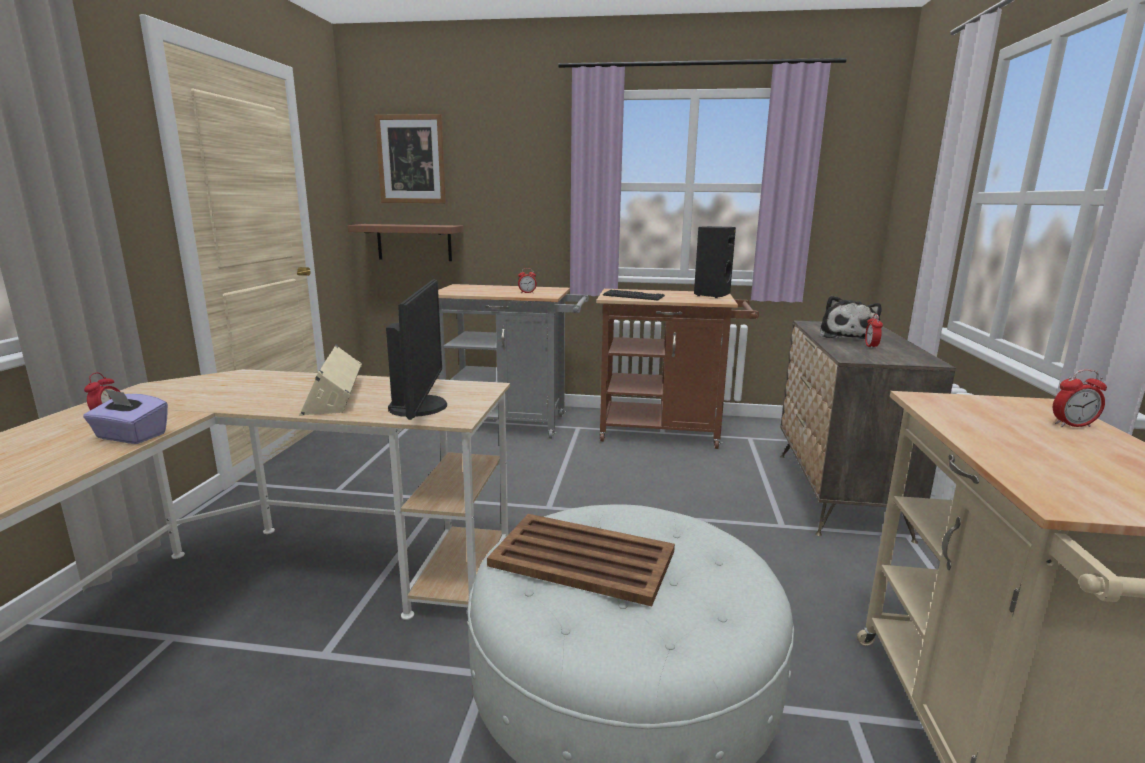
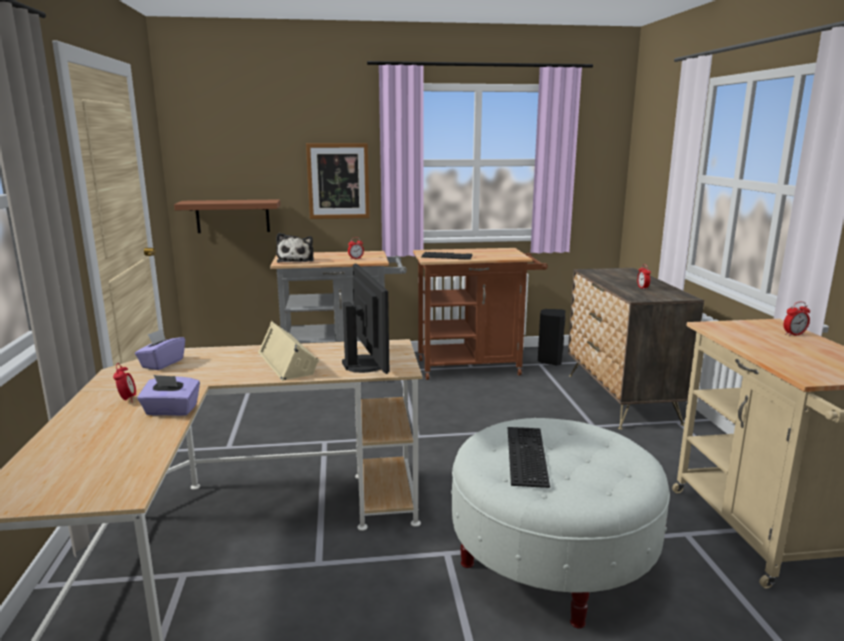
camera: 15 degrees left, 0 degrees up
(205, 383) = (162, 363): none -> purple tissue box
(411, 159) = (228, 141): picture -> picture (338, 181)
(581, 558) = (524, 454): brown tray -> keyboard
(711, 295) = (505, 252): black speaker -> black speaker (549, 361)
(846, 336) = (620, 280): plush toy -> plush toy (296, 260)

